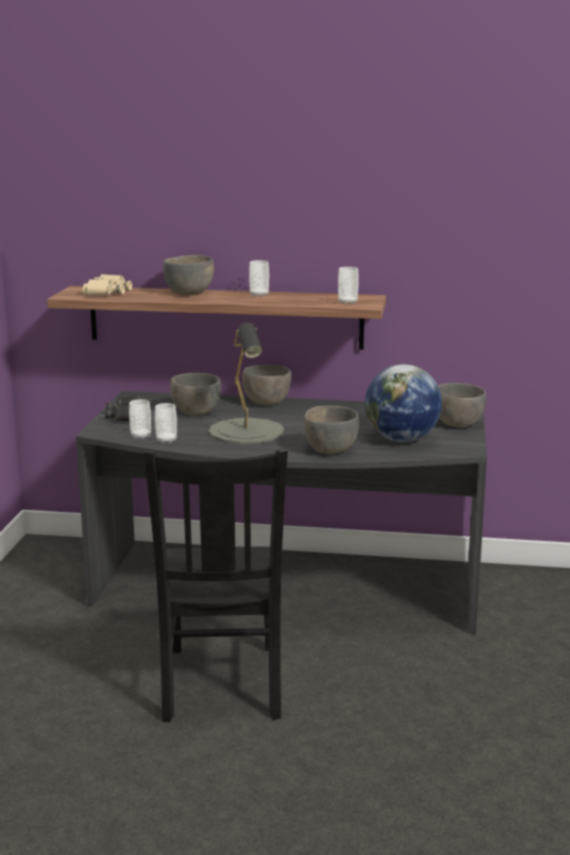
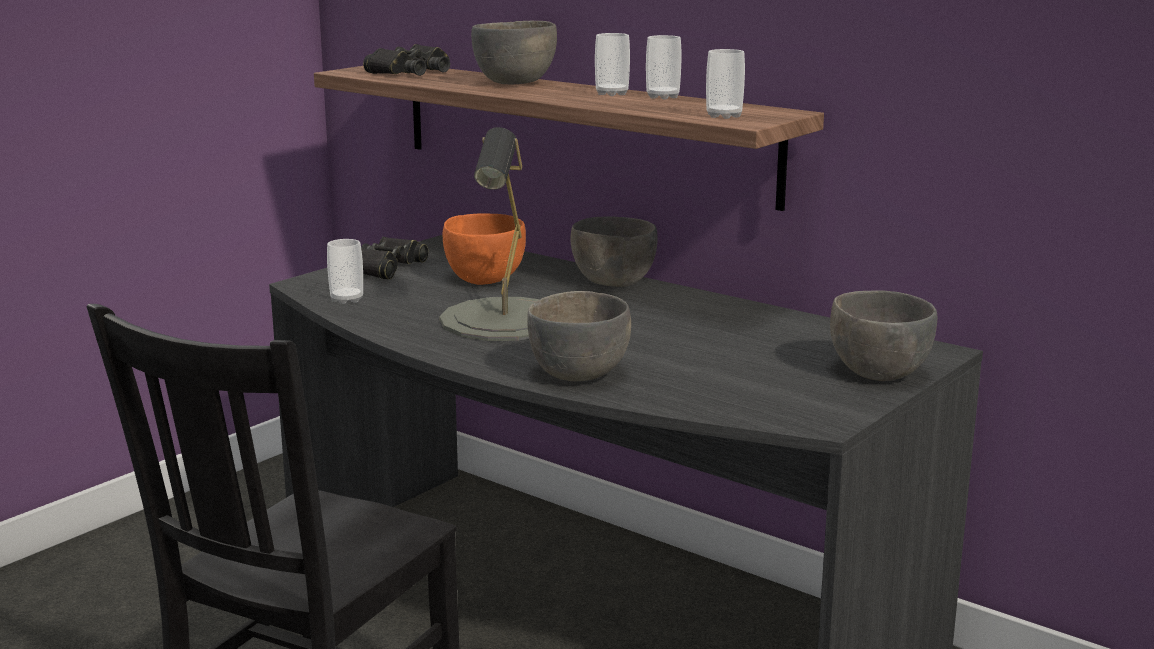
camera: 30 degrees right, 0 degrees up
(107, 292) = (411, 72): beige binoculars -> black binoculars
(166, 440) = (368, 312): cup -> cup (662, 97)
(196, 412) = (484, 279): grey bowl -> orange bowl
(401, 440) = (730, 380): globe -> none

